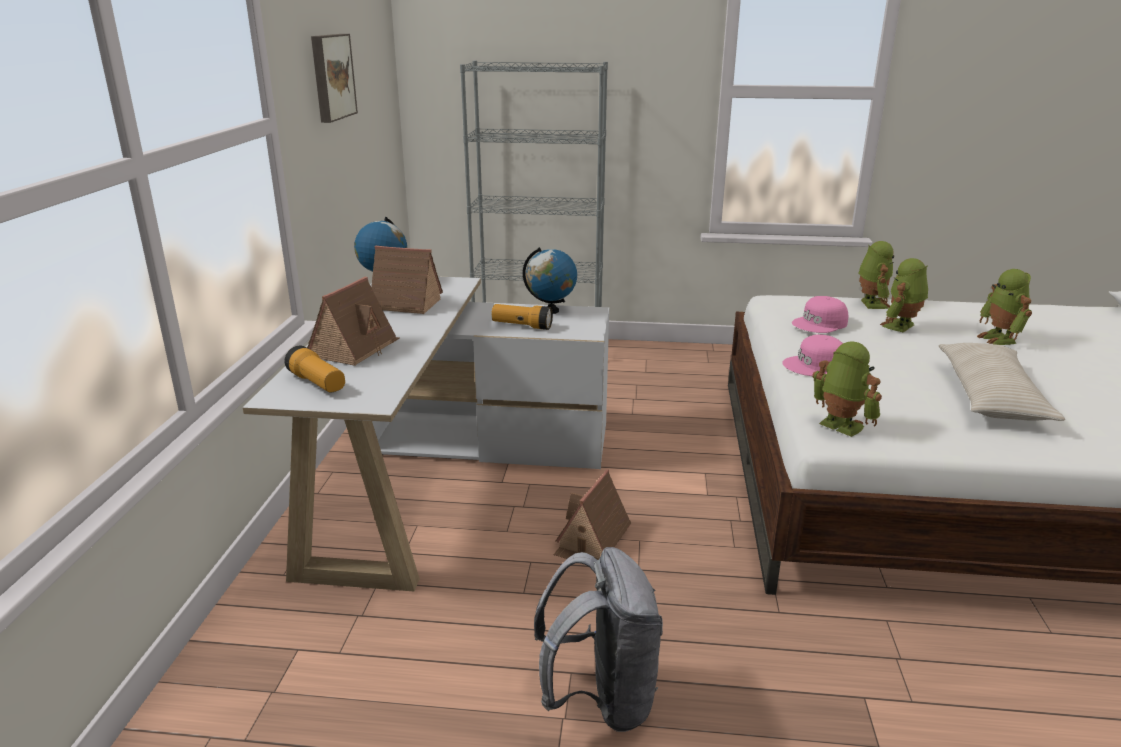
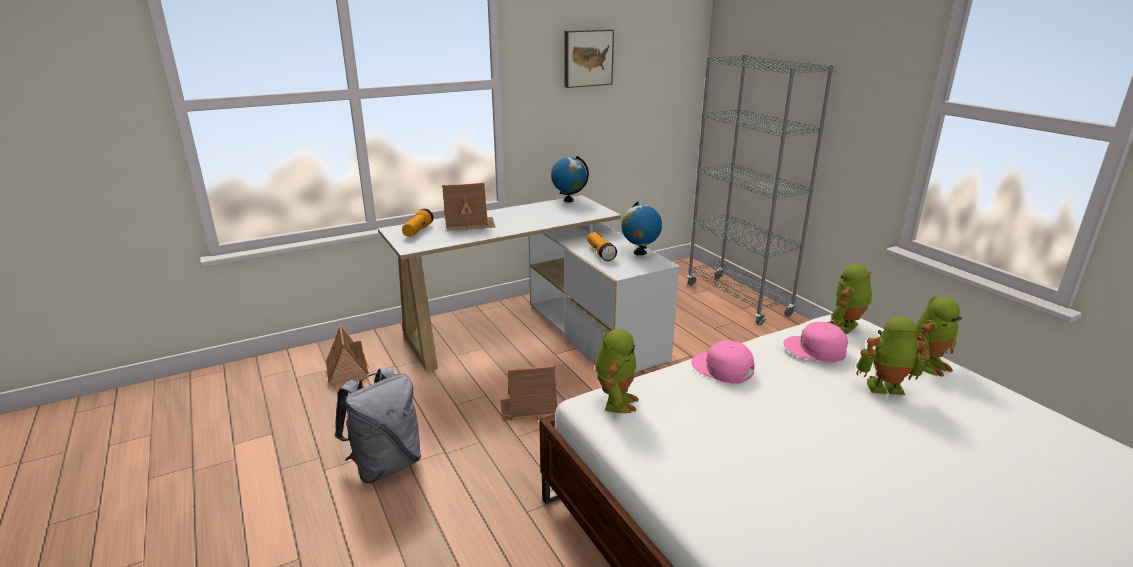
camera: 55 degrees right, 0 degrees up
(403, 304) = (545, 213): toy house -> toy house (347, 370)
(991, 396) = (795, 470): beige pillow -> none
(1000, 339) = (973, 455): toy robot -> toy robot (846, 327)

